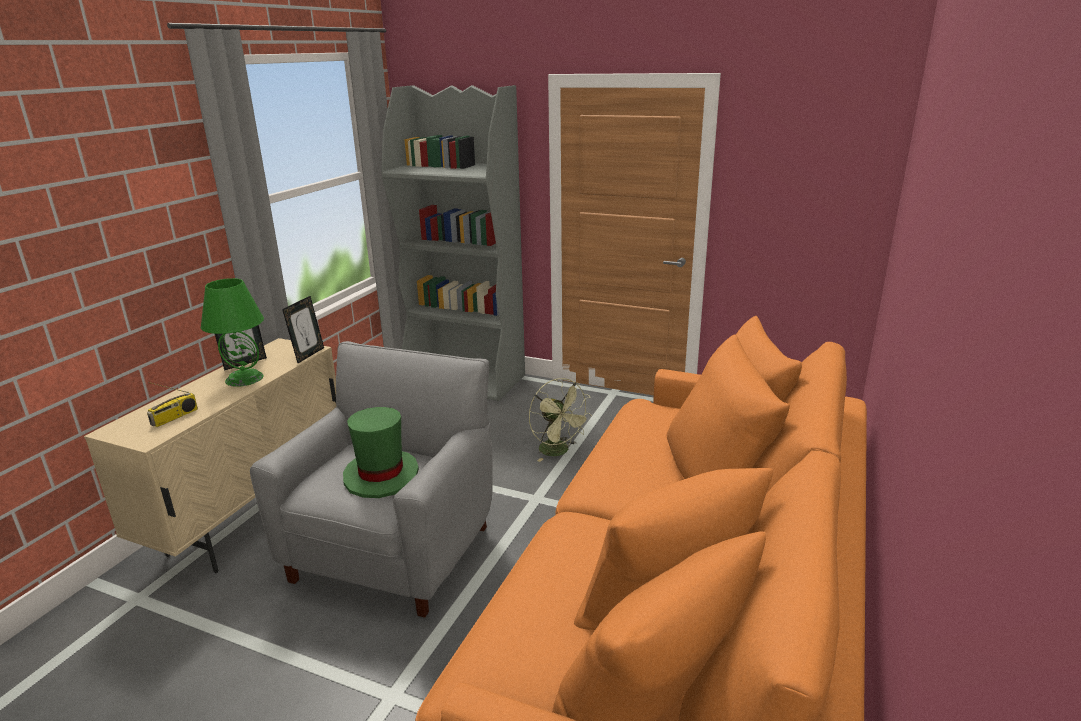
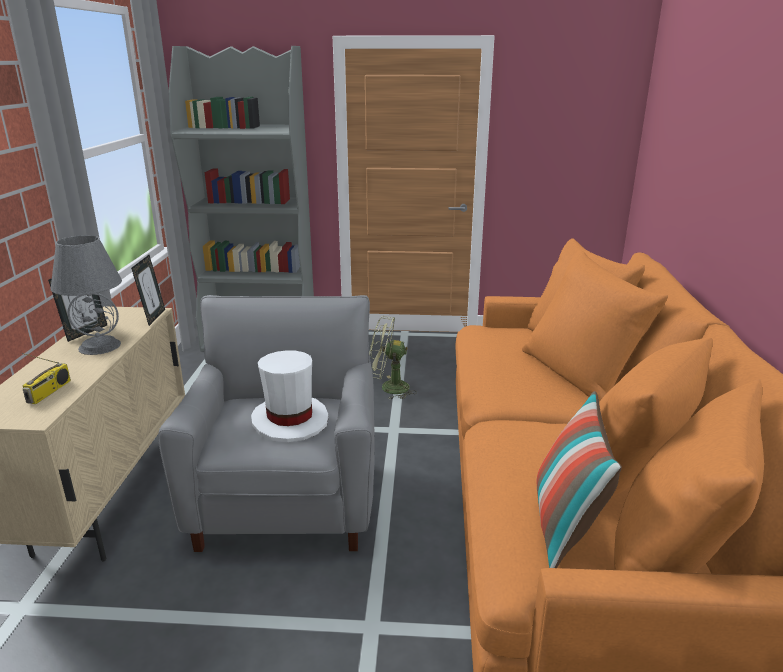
camera: 20 degrees left, 0 degrees up
(244, 378) = (99, 346): green table lamp -> grey table lamp
(381, 475) = (290, 420): green hat -> white hat
(554, 646) = (566, 527): none -> pillow
(559, 451) = (388, 388): green fan -> green fan turned 150 degrees clockwise

